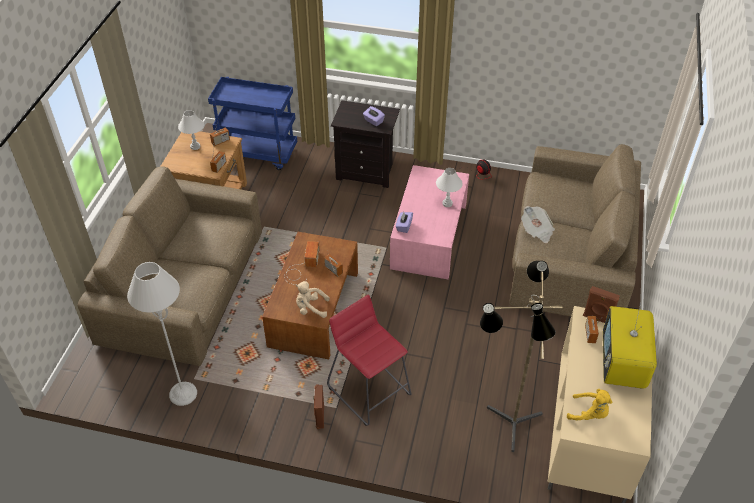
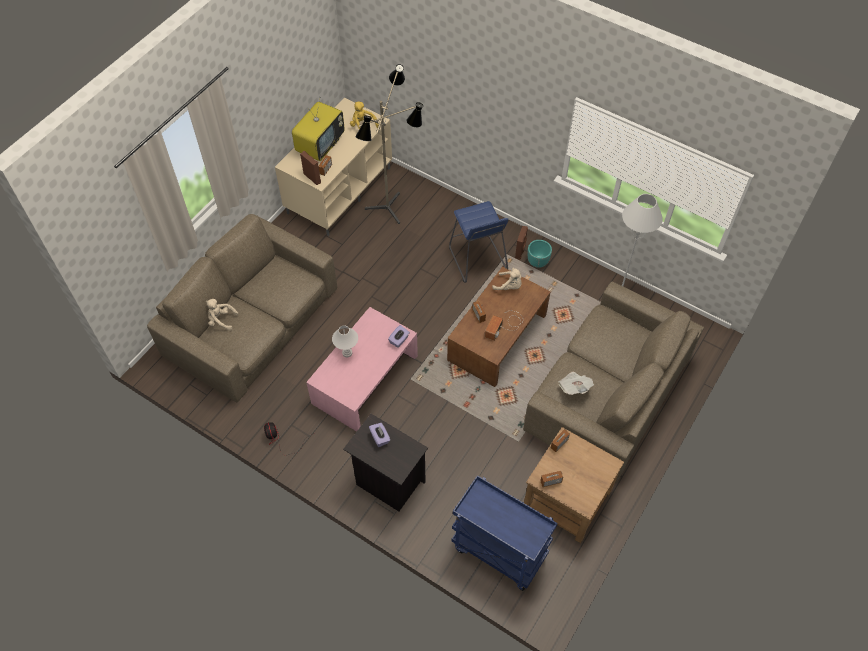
camera: 160 degrees left, 10 degrees up
(195, 146) = (580, 483): white table lamp -> none
(293, 409) = (538, 262): none -> turquoise planter
(369, 390) = (477, 259): red stool -> blue stool
(537, 231) = (288, 297): newspaper -> newspaper (574, 387)
(584, 198) = (221, 320): none -> beige plush toy

